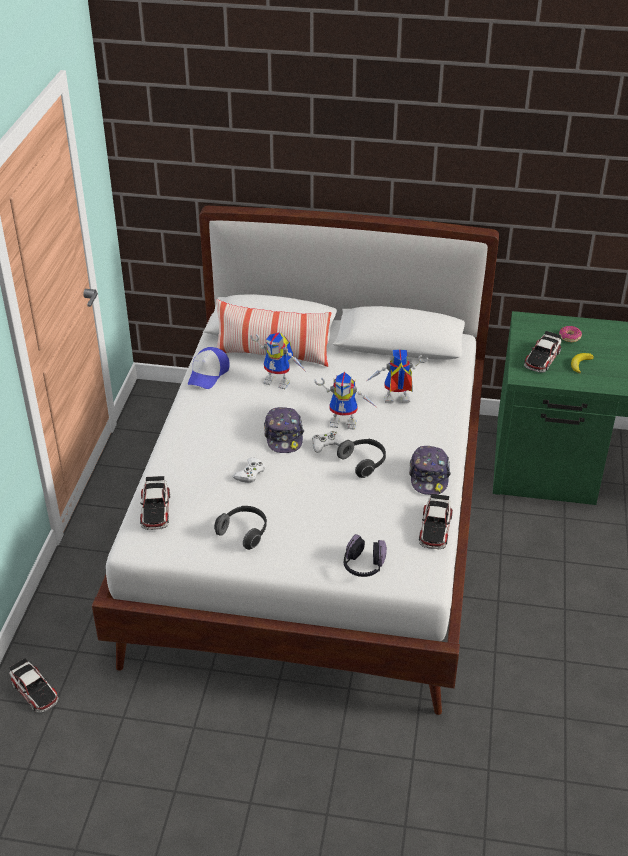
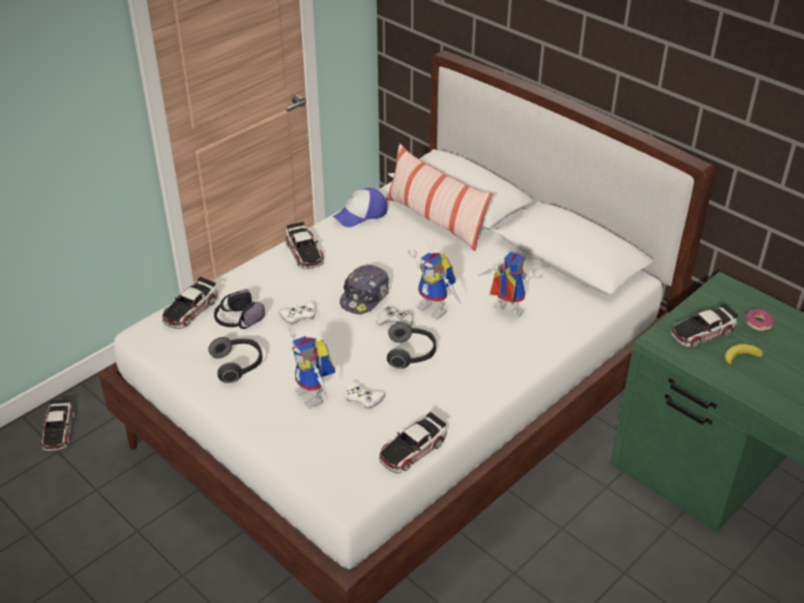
camera: 35 degrees right, 0 degrees up
(196, 423) = (304, 252): none -> toy car
(280, 381) = (417, 246): toy robot -> toy robot (315, 396)
(363, 510) = (363, 398): none -> white game controller
(363, 566) = (305, 449): headphones -> headphones (238, 320)
(429, 476) = (460, 397): cap -> none

